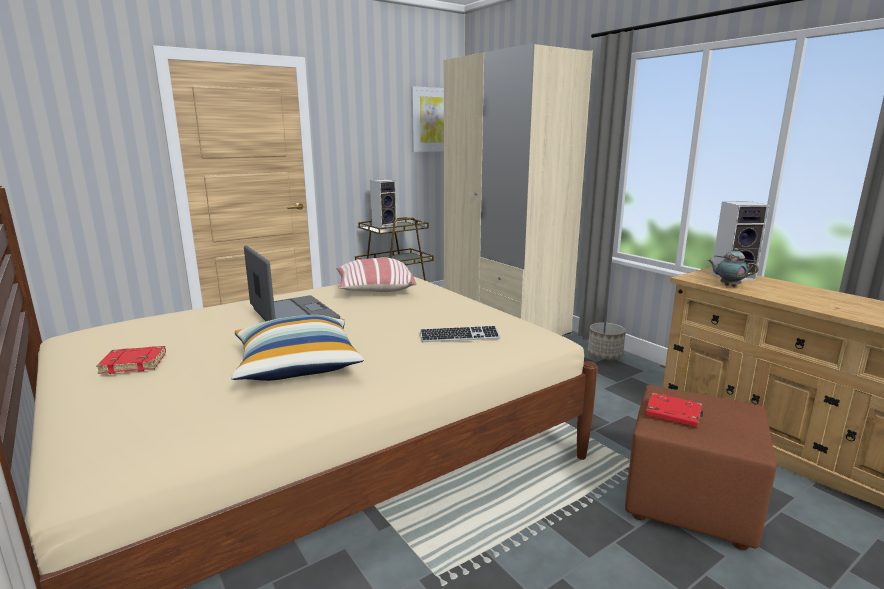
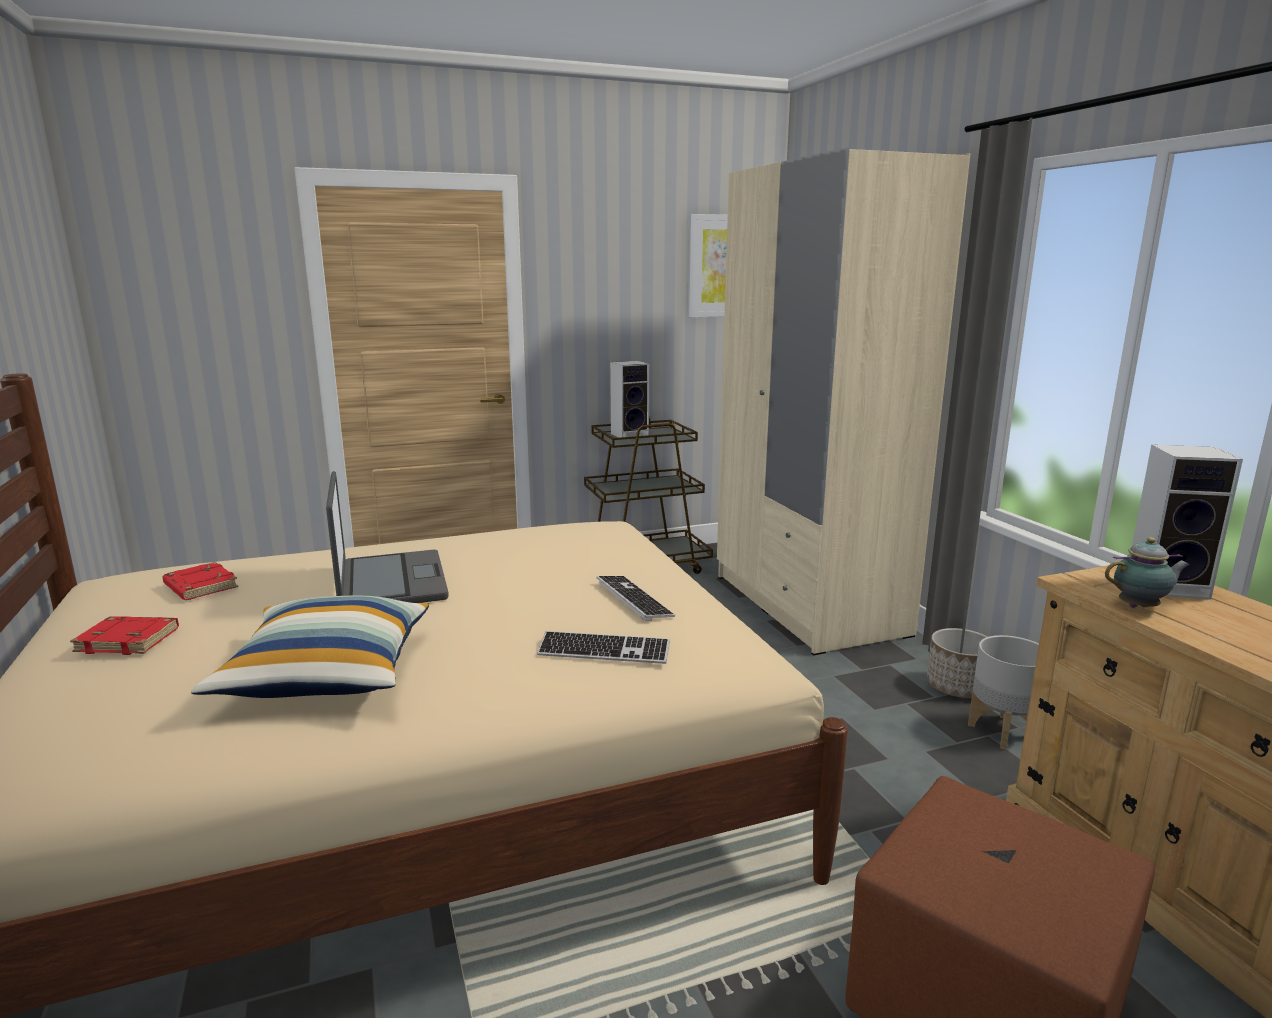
camera: 15 degrees right, 0 degrees up
(374, 289) = (542, 547): pillow -> none
(454, 310) = (633, 599): none -> keyboard
(637, 373) = (1003, 731): none -> grey planter
(672, 414) = (949, 848): red book -> red book (199, 587)
(728, 285) = (1141, 607): teapot -> teapot turned 120 degrees clockwise

